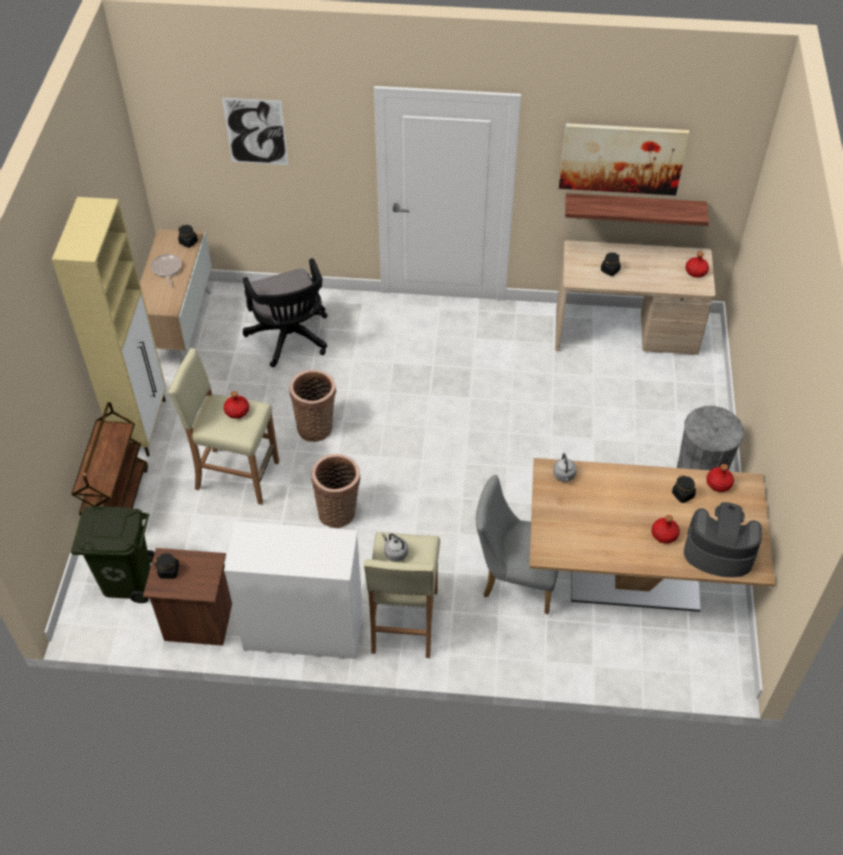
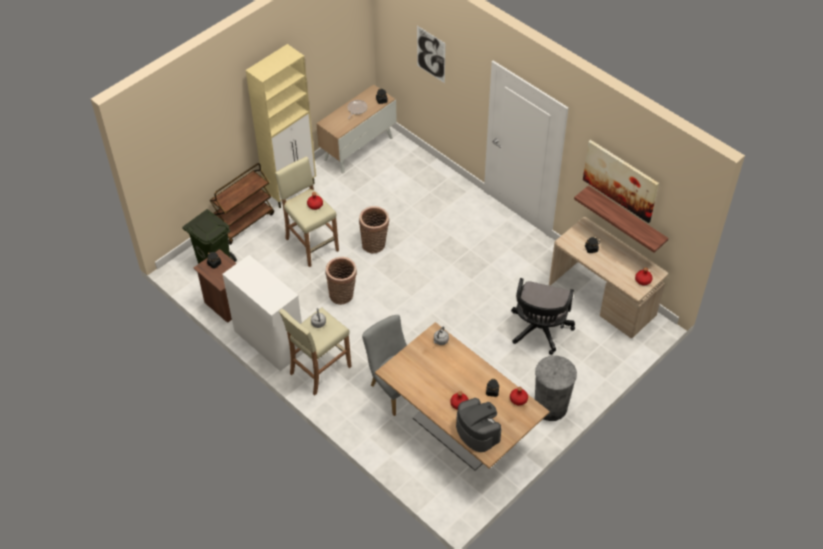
camera: 40 degrees right, 0 degrees up
(290, 339) = (408, 189): black office chair -> black office chair (539, 331)

